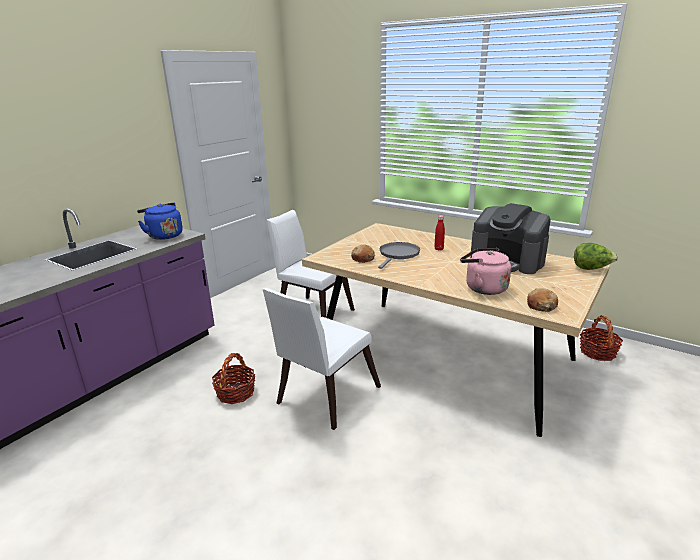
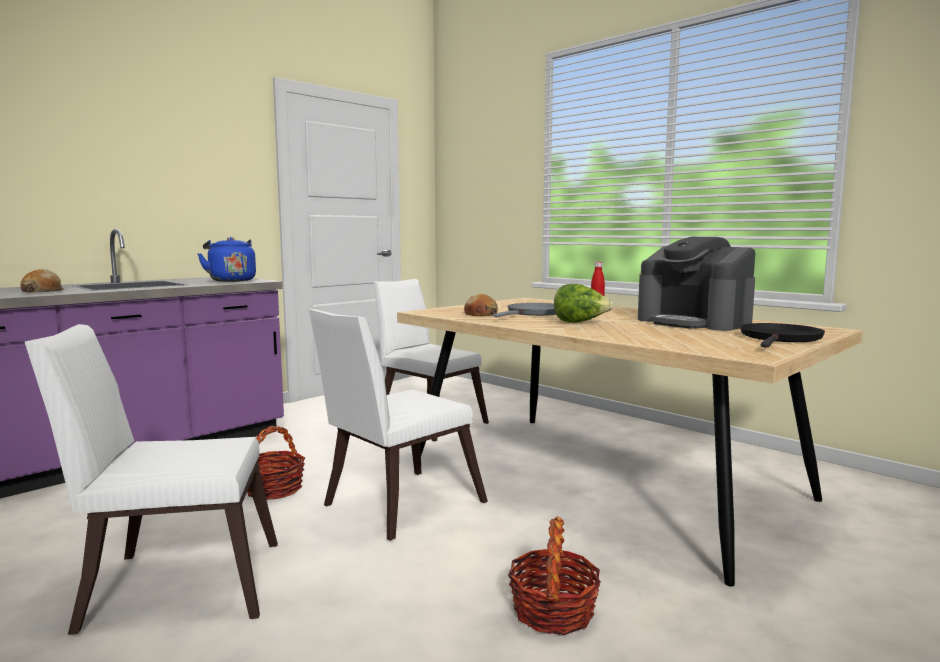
camera: 10 degrees right, 15 degrees down
(211, 487) = (172, 584): none -> white chair
(483, 288) = (638, 336): pink kettle -> none
(541, 305) = (721, 349): bread -> bread (42, 291)
(568, 284) = (780, 338): none -> black frying pan
(591, 268) = (828, 331): lettuce -> lettuce (580, 323)
(597, 352) = (865, 495): basket -> basket (553, 612)

